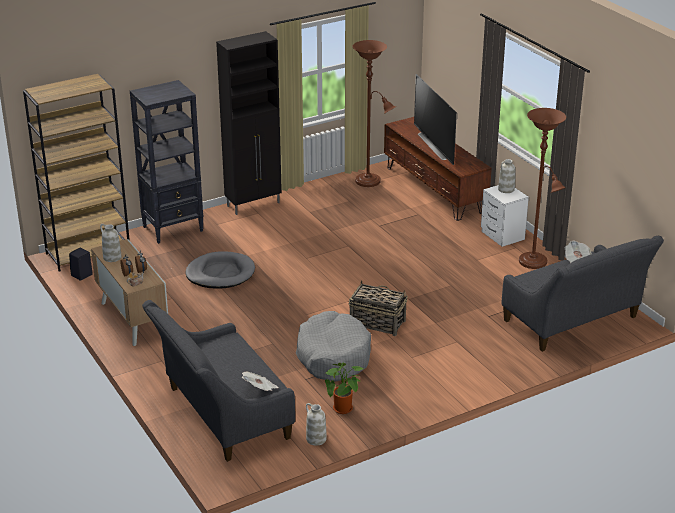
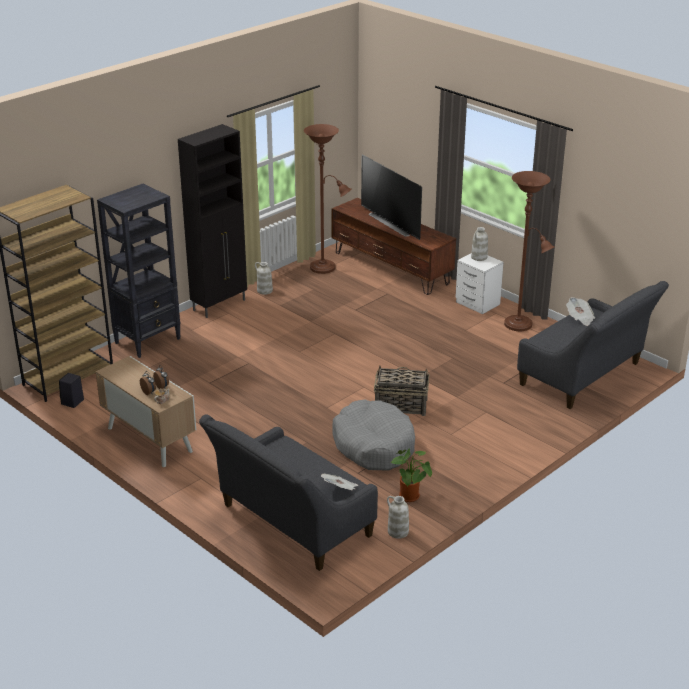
camera: 15 degrees left, 0 degrees up
(112, 257) = (123, 377): white vase -> white vase (264, 291)
(220, 273) = (219, 379): grey dog bed -> none

